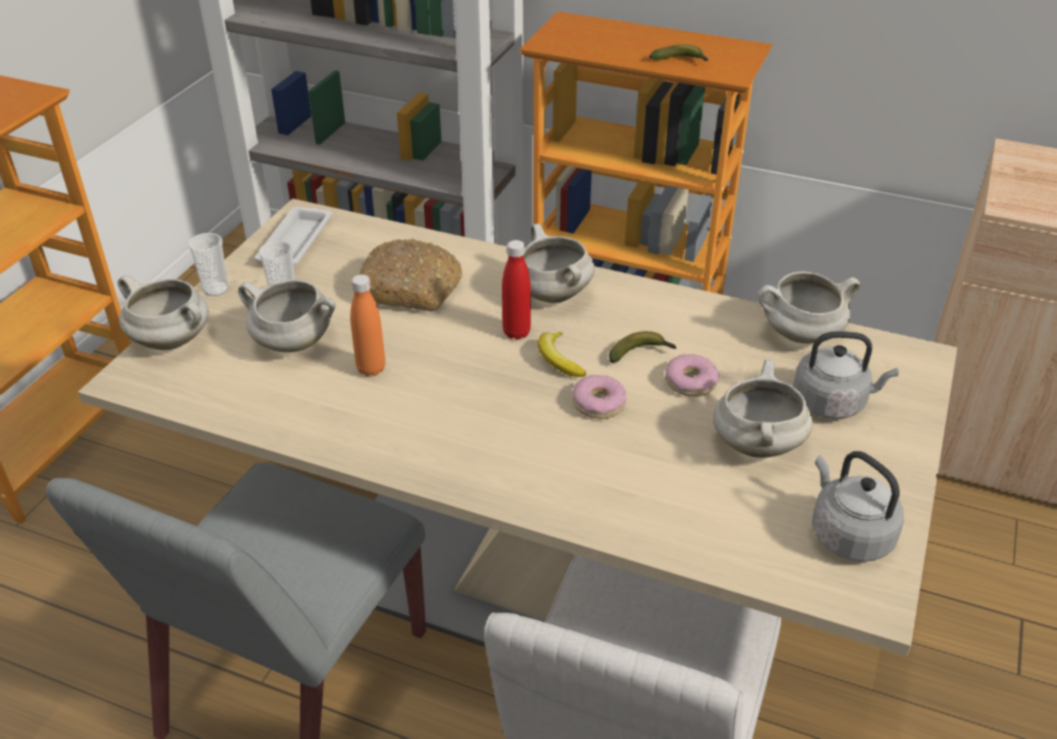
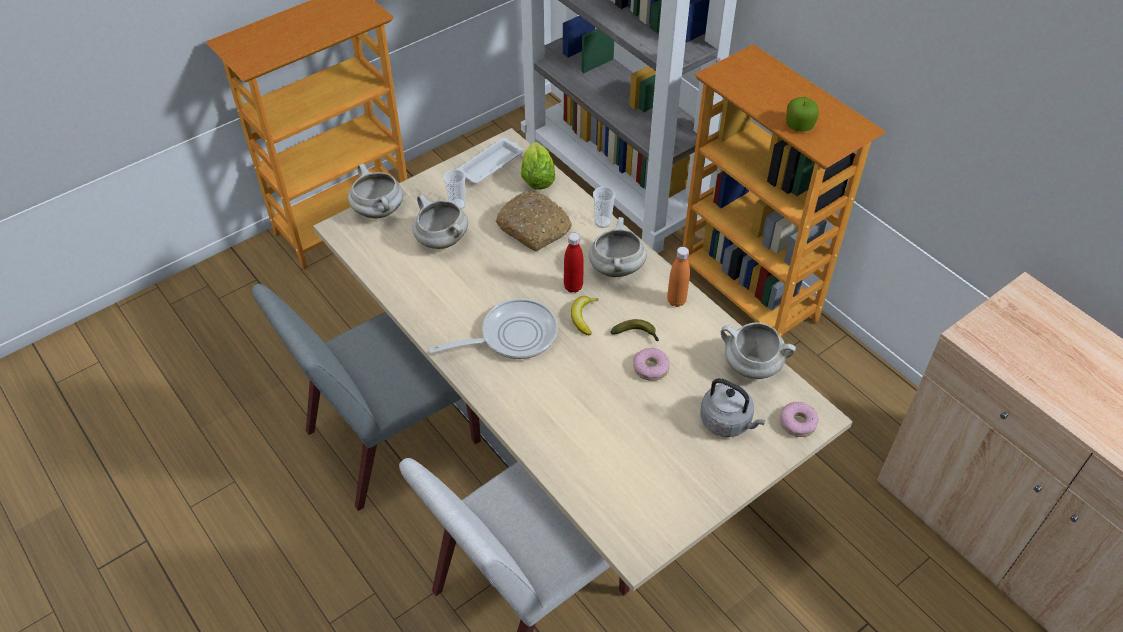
camera: 30 degrees right, 10 degrees up
(216, 289) = (423, 183): cup -> cup (602, 222)
(368, 235) = (537, 176): none -> lettuce
(371, 369) = (472, 276): orange bottle -> orange bottle (676, 301)
(484, 415) = (512, 336): none -> frying pan
(598, 403) = (583, 357): donut -> donut (797, 423)
(681, 61) = (799, 125): banana -> apple
(756, 444) = (654, 427): white cooking pot -> none
(847, 534) = (657, 508): grey kettle -> none

